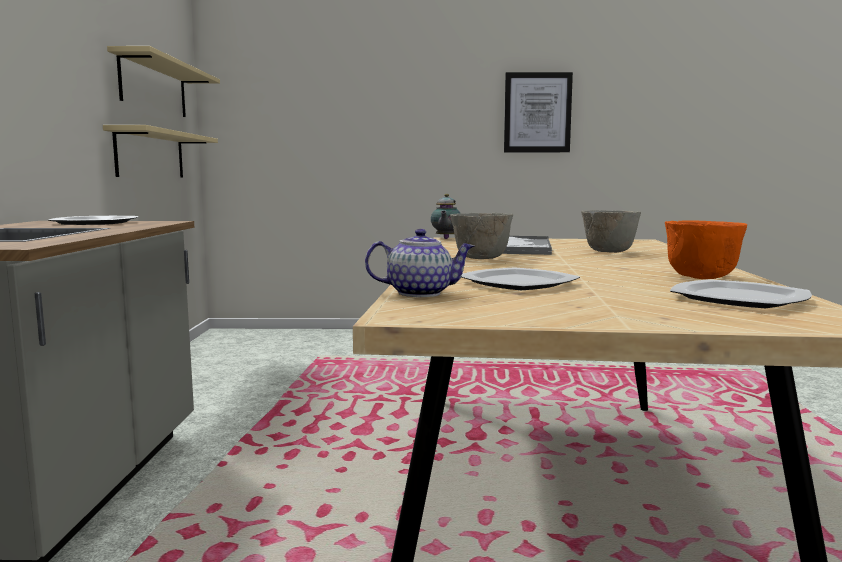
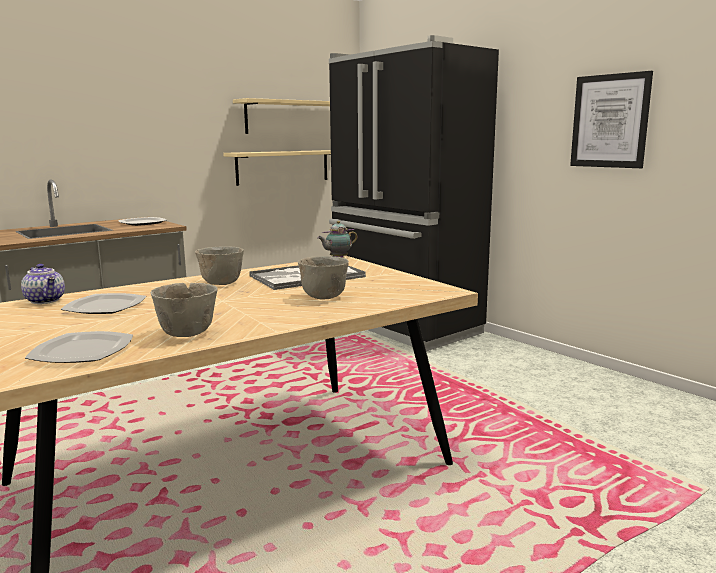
camera: 50 degrees right, 5 degrees up
(341, 343) = (403, 327): none -> black fridge
(699, 277) = (187, 333): orange bowl -> grey bowl

